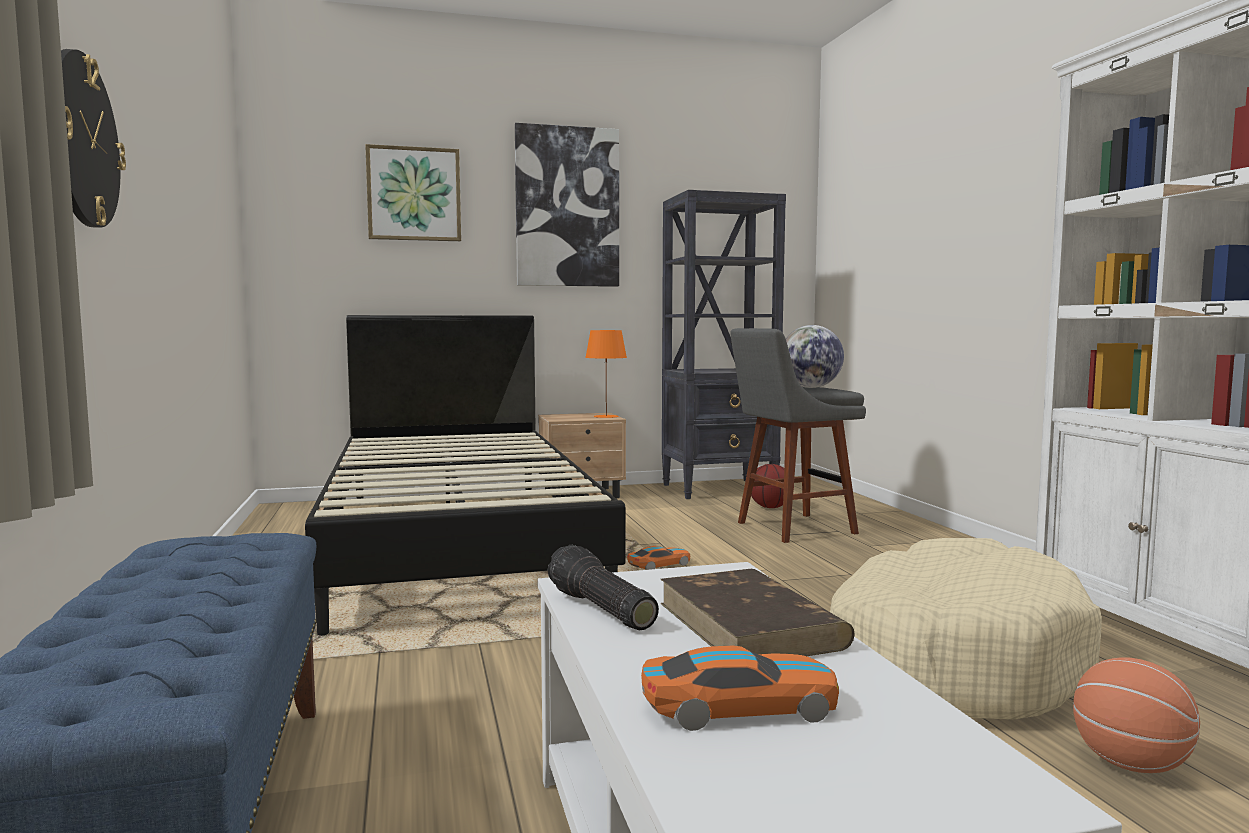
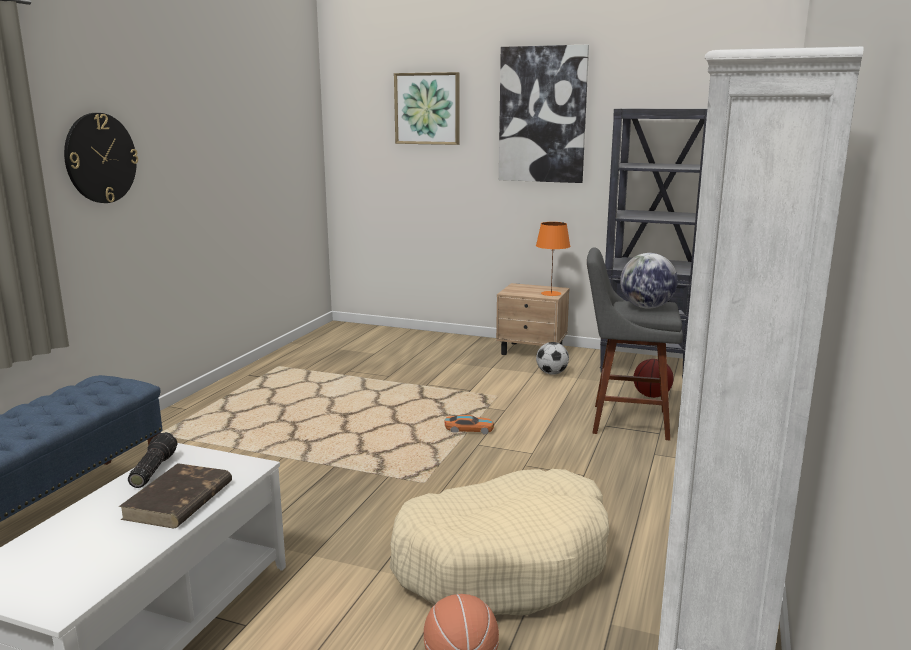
camera: 35 degrees right, 10 degrees up
(457, 542) = (386, 378): black bed -> none
(641, 507) = (551, 373): none -> football
(740, 706) = (79, 537): toy car -> none

